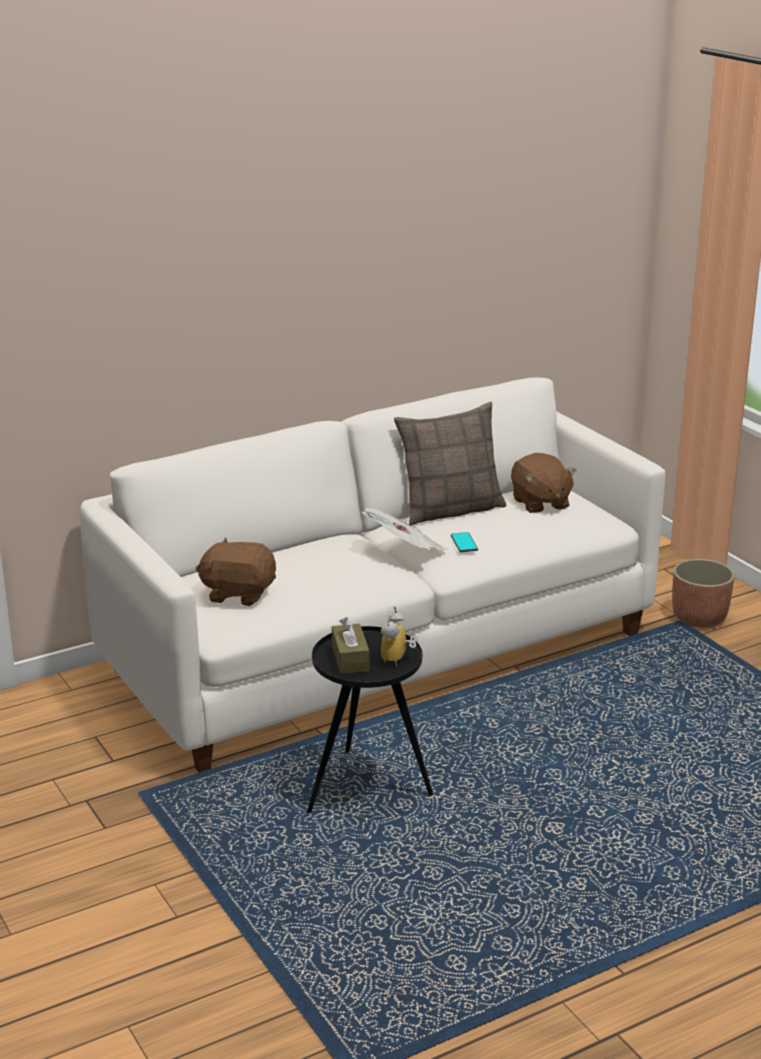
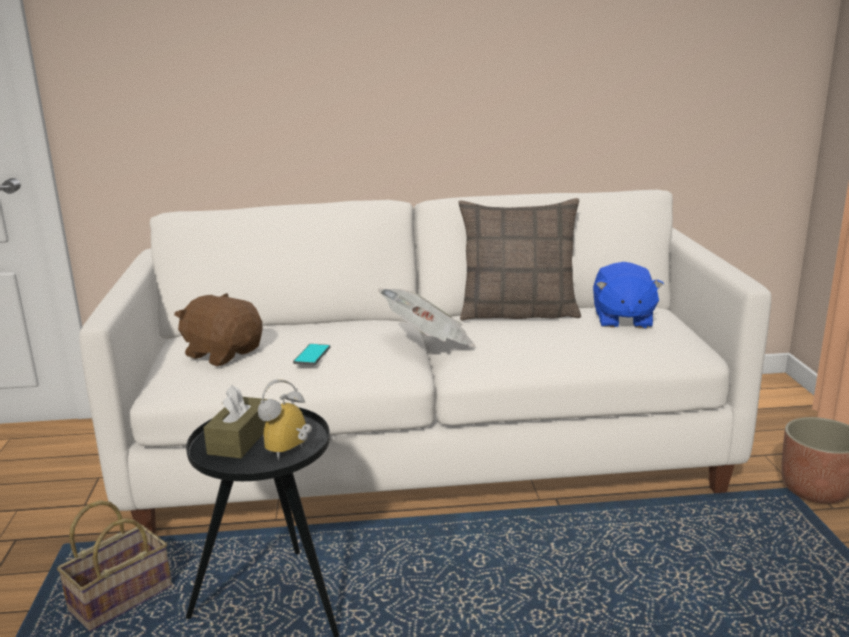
camera: 25 degrees right, 5 degrees down
(238, 814) = (122, 597): none -> basket
(464, 543) = (499, 343): phone -> phone (312, 355)
(540, 503) = (622, 320): brown plush toy -> blue plush toy

